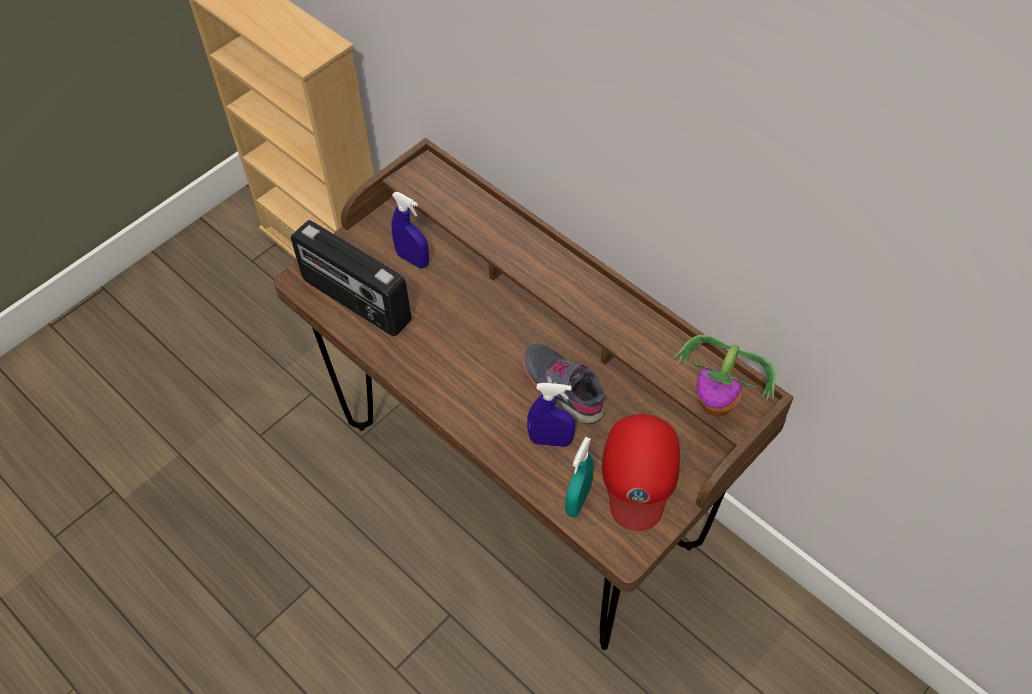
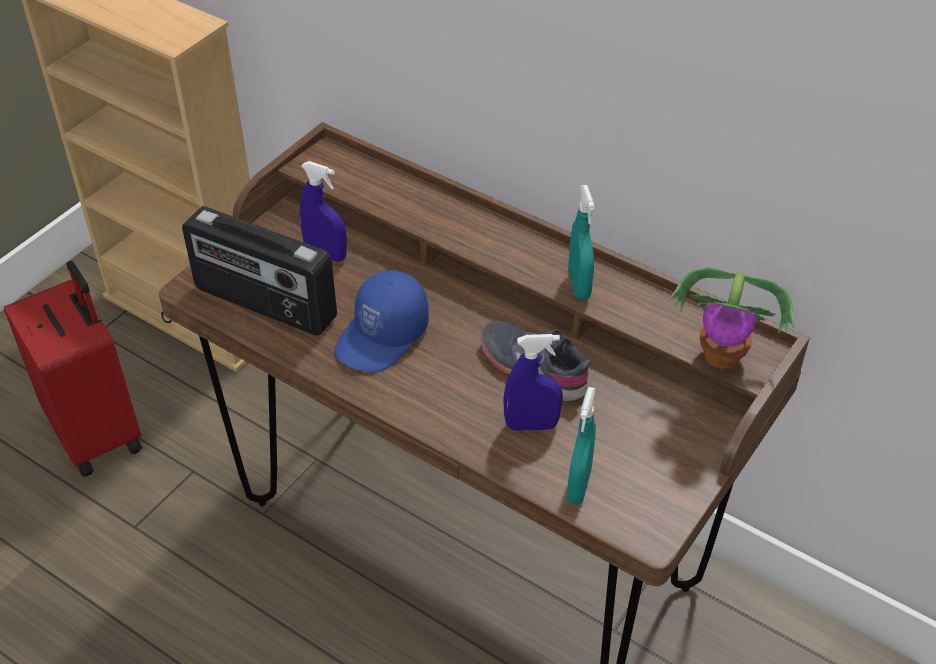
camera: 10 degrees left, 10 degrees down
(241, 350) = (98, 432): none -> red suitcase
(446, 343) = (383, 336): none -> blue cap
(610, 322) = (579, 286): none -> turquoise spray bottle
(639, 473) = (645, 447): red cap -> none

